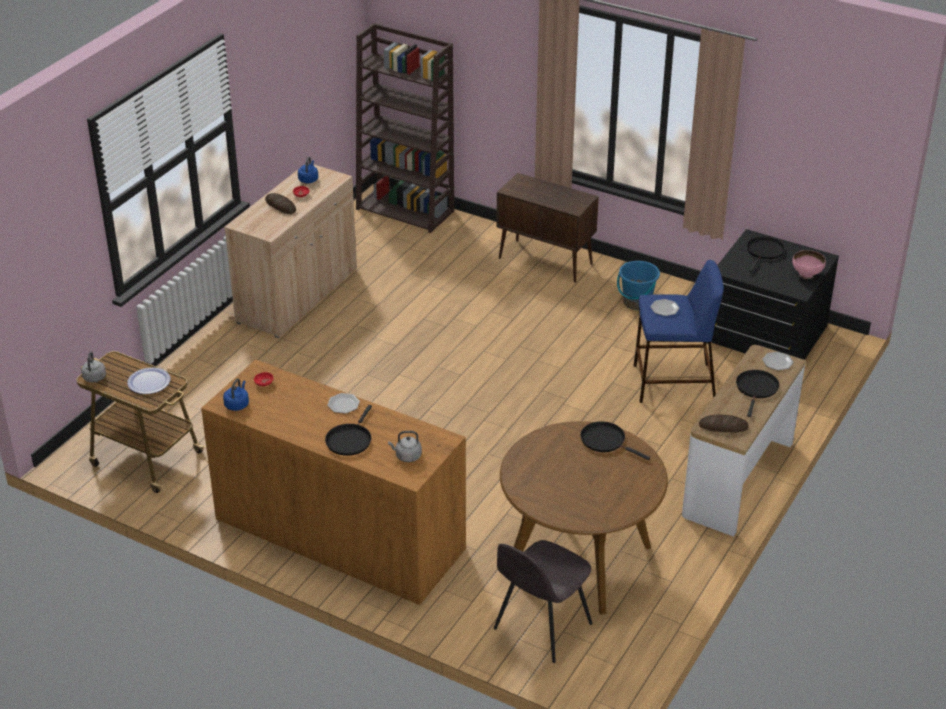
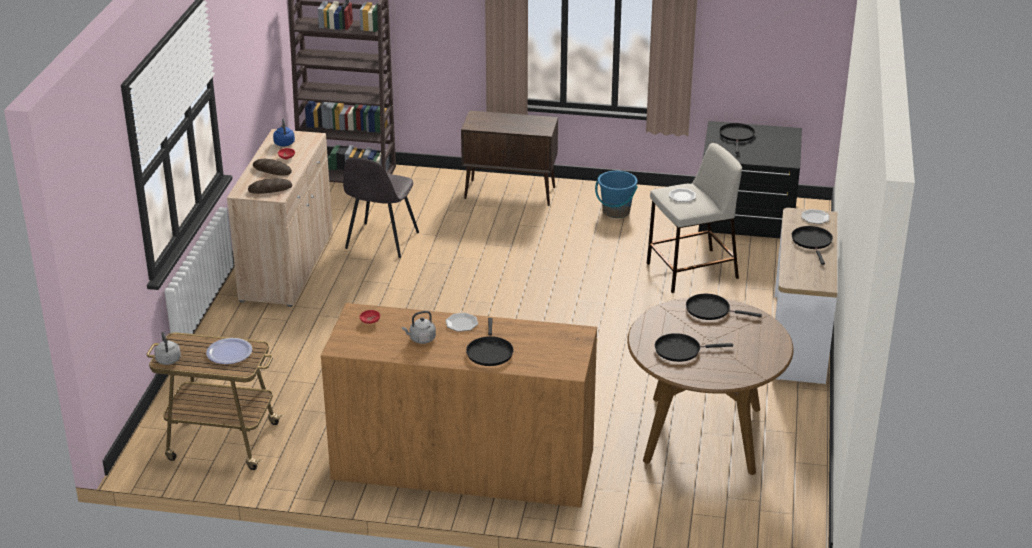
camera: 20 degrees left, 5 degrees down
(237, 404) = (356, 345): blue kettle -> none
(407, 456) = (554, 354): grey kettle -> grey kettle (421, 339)
(541, 628) = (705, 499): grey chair -> grey chair (381, 241)
(548, 477) = (680, 350): none -> black frying pan
(673, 383) = (691, 271): blue stool -> beige stool
(723, 427) = (805, 277): bread -> bread (270, 189)
(806, 275) = (785, 148): pink bowl -> none

